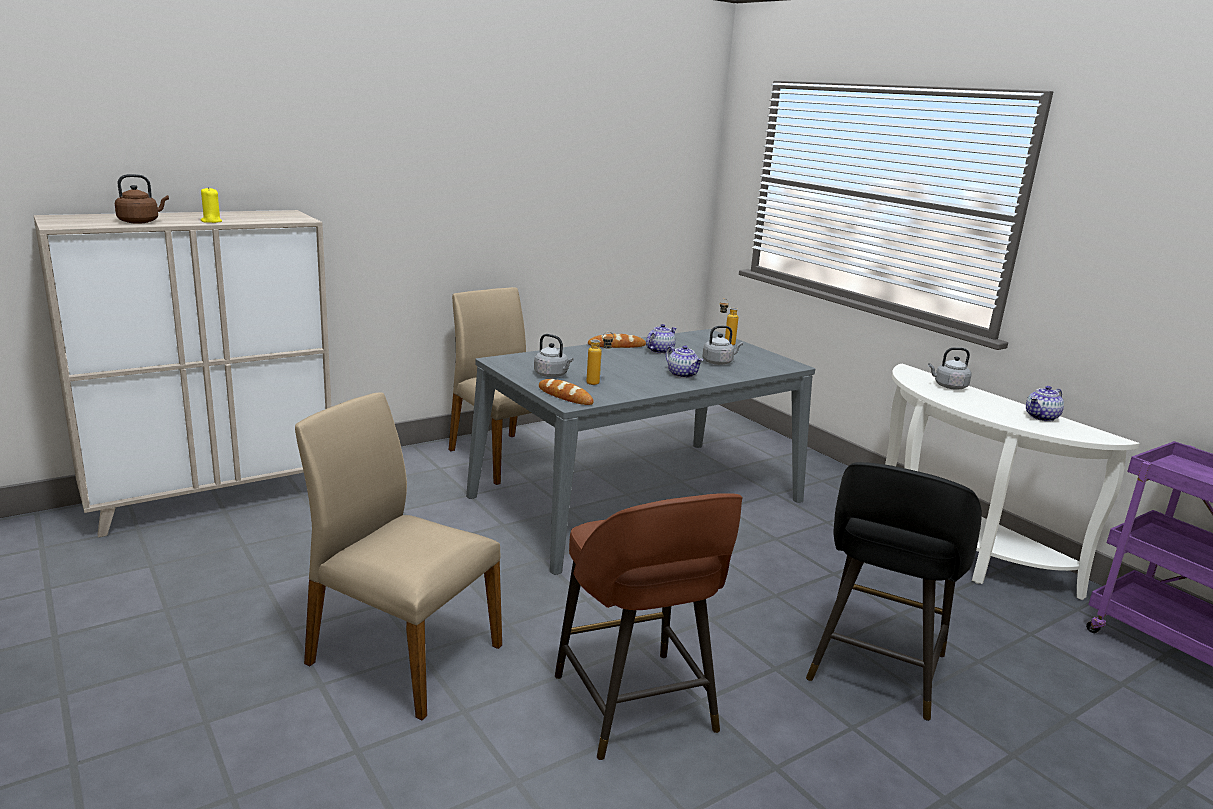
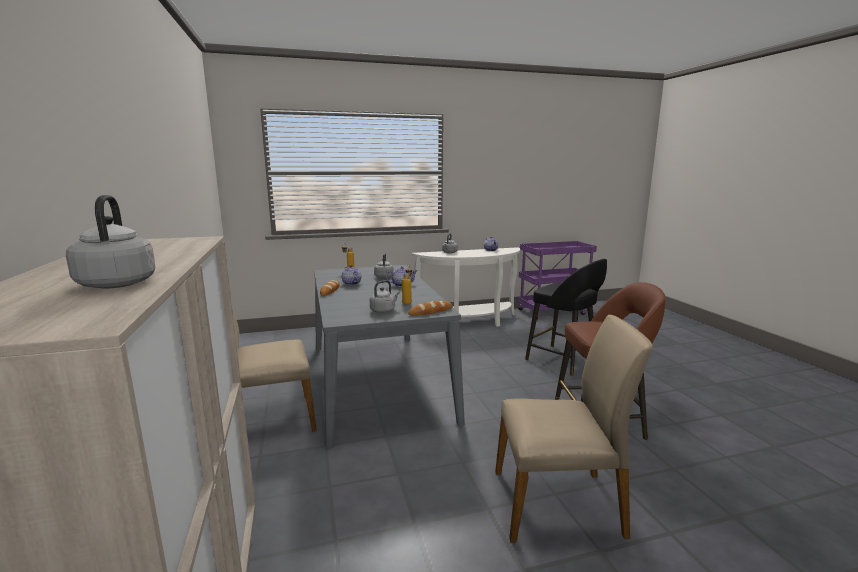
camera: 70 degrees left, 5 degrees down
(141, 222) = (118, 283): brown kettle -> grey kettle
(211, 221) = (168, 259): yellow candle -> none
(402, 655) = (558, 503): beige chair -> beige chair turned 135 degrees counterclockwise

